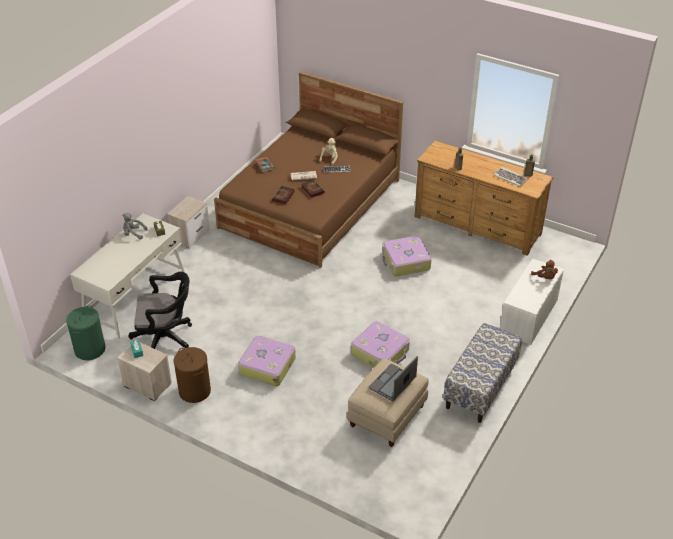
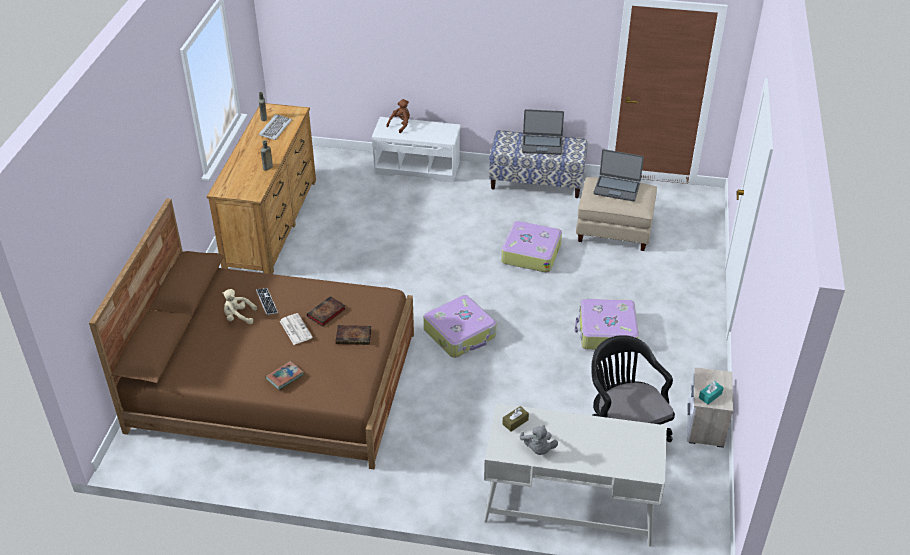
camera: 110 degrees left, 0 degrees up
(90, 349) = (692, 511): green laundry basket -> none
(191, 235) = (403, 495): nightstand -> none
(194, 391) = (684, 380): brown laundry basket -> none
(405, 262) = (368, 266): suitcase -> suitcase (460, 333)
(486, 360) = (542, 145): none -> laptop

